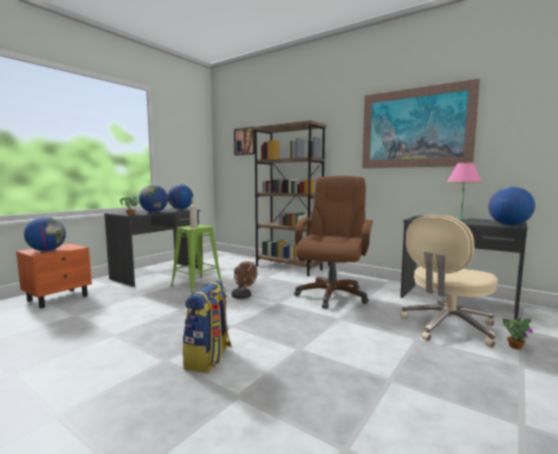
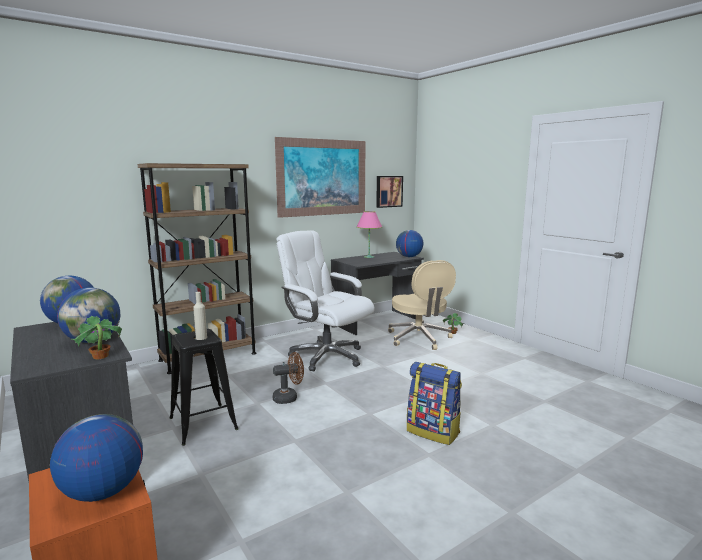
camera: 70 degrees left, 5 degrees up
(197, 284) = (203, 423): green stool -> black stool
(245, 141) = (75, 177): picture -> picture (388, 191)
(331, 295) = (326, 356): brown office chair -> white office chair

